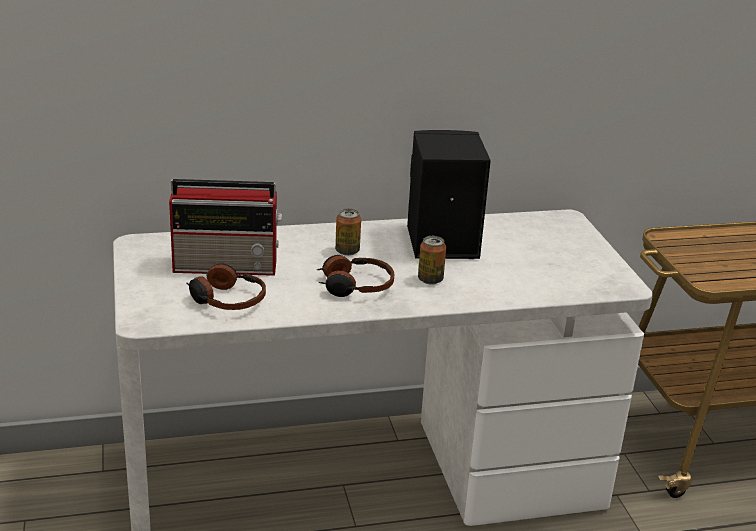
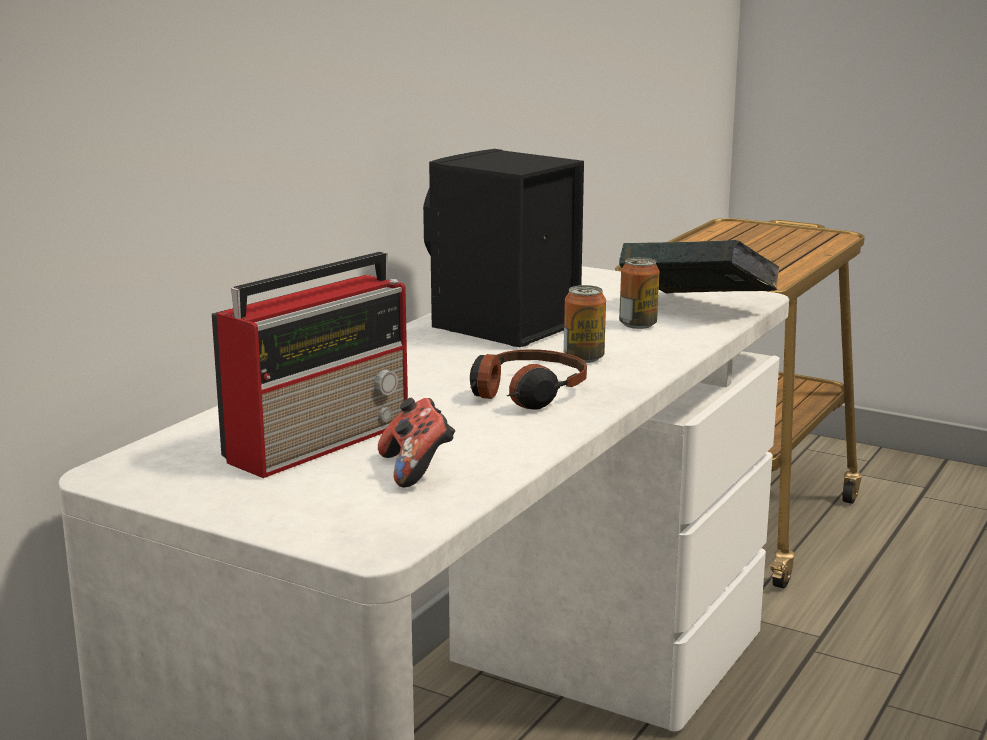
camera: 45 degrees left, 10 degrees down
(226, 299) = (417, 470): headphones -> game controller
(347, 251) = (427, 370): can -> can (638, 324)
(569, 279) = (697, 309): none -> book

